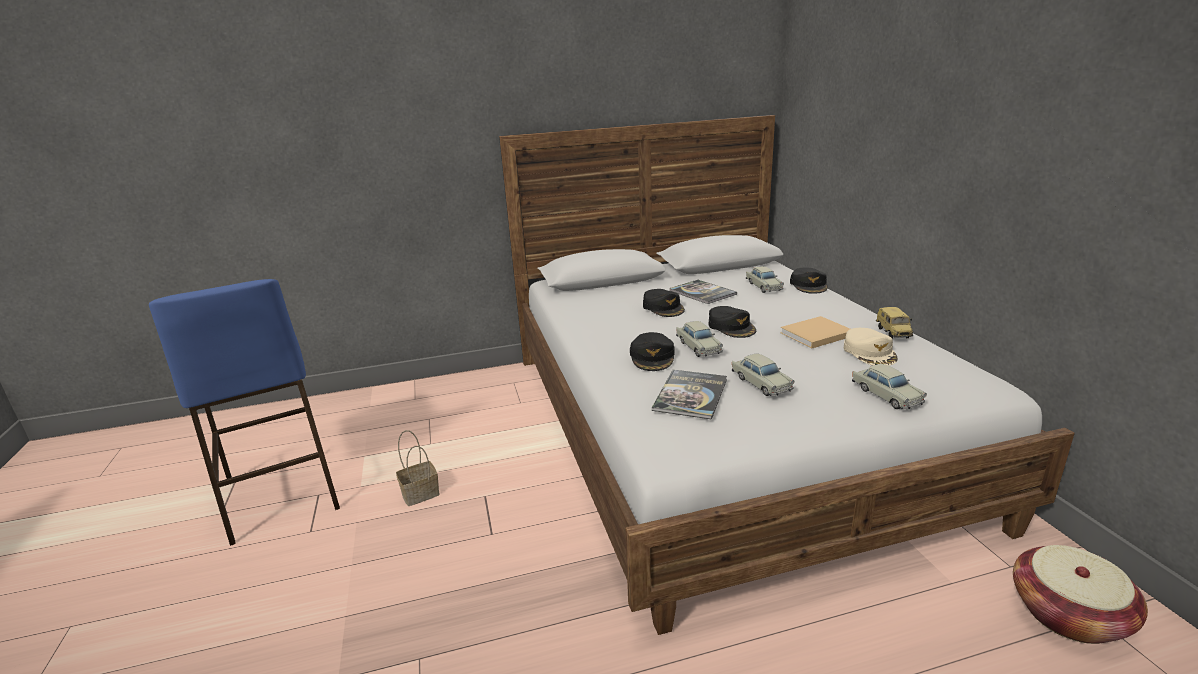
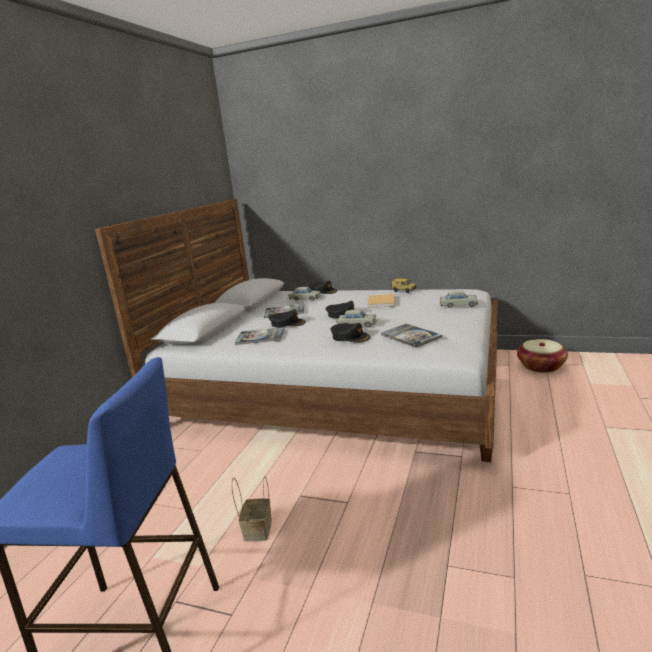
camera: 55 degrees left, 5 degrees down
(609, 310) = (260, 337): none -> book
(761, 383) = (417, 321): beige toy car -> none
(870, 352) = (415, 299): beige cap -> none

